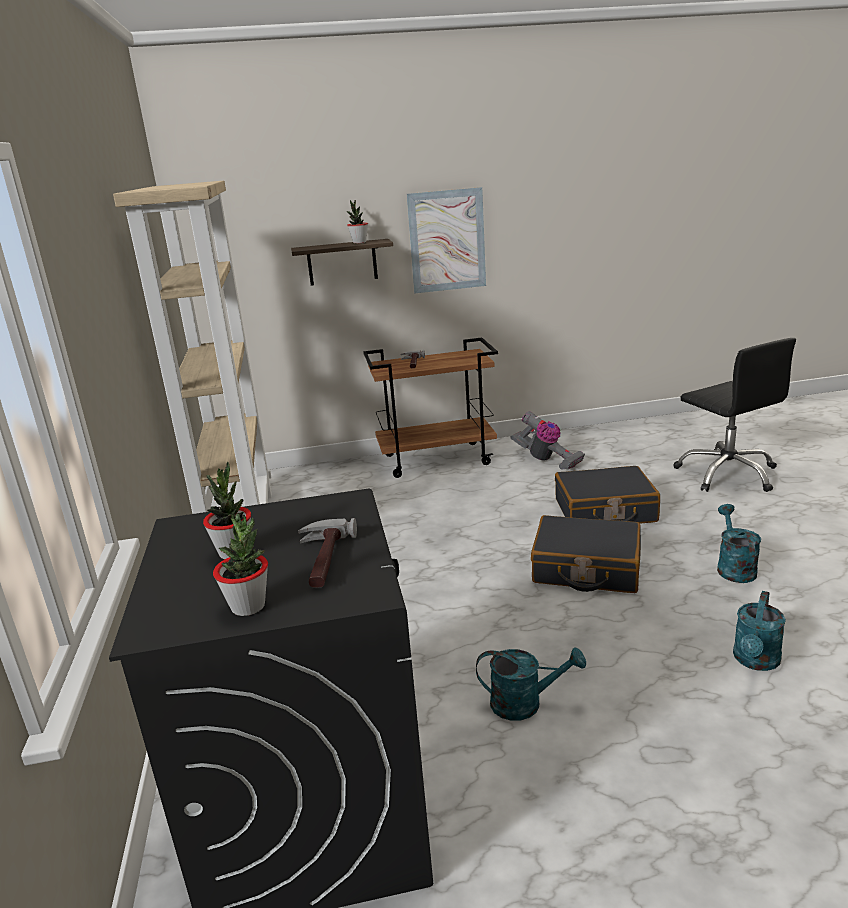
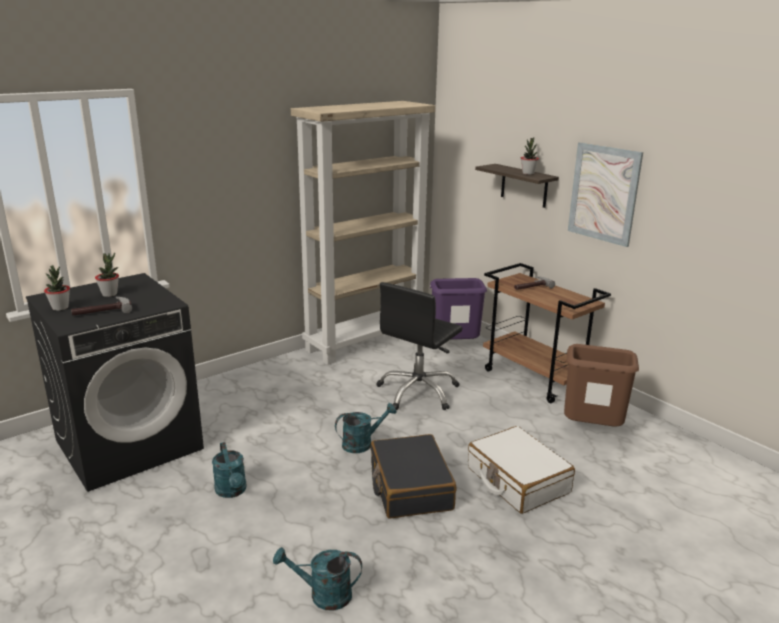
camera: 60 degrees right, 0 degrees up
(325, 481) = (455, 346): none -> purple trash can
(546, 460) = (591, 430): vacuum cleaner -> brown trash can
(605, 511) = (517, 480): black suitcase -> white suitcase
(727, 473) = (680, 550): black office chair -> black office chair (418, 392)
(733, 567) = (468, 571): turquoise watering can -> turquoise watering can (362, 443)

